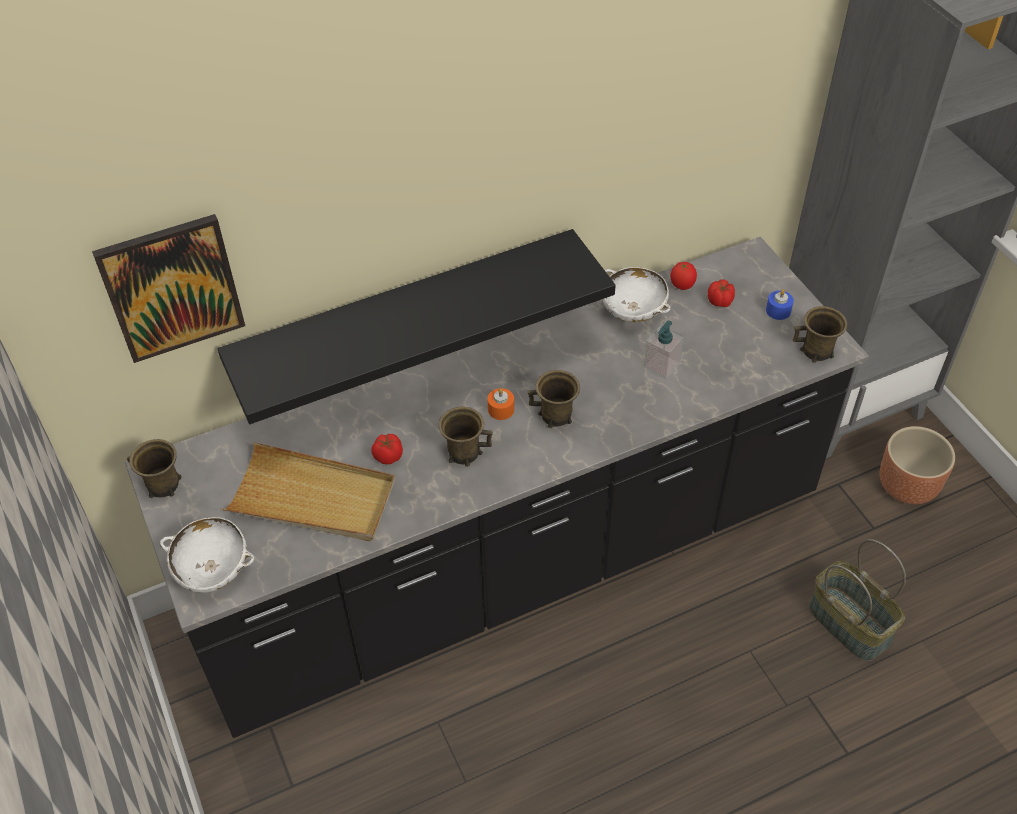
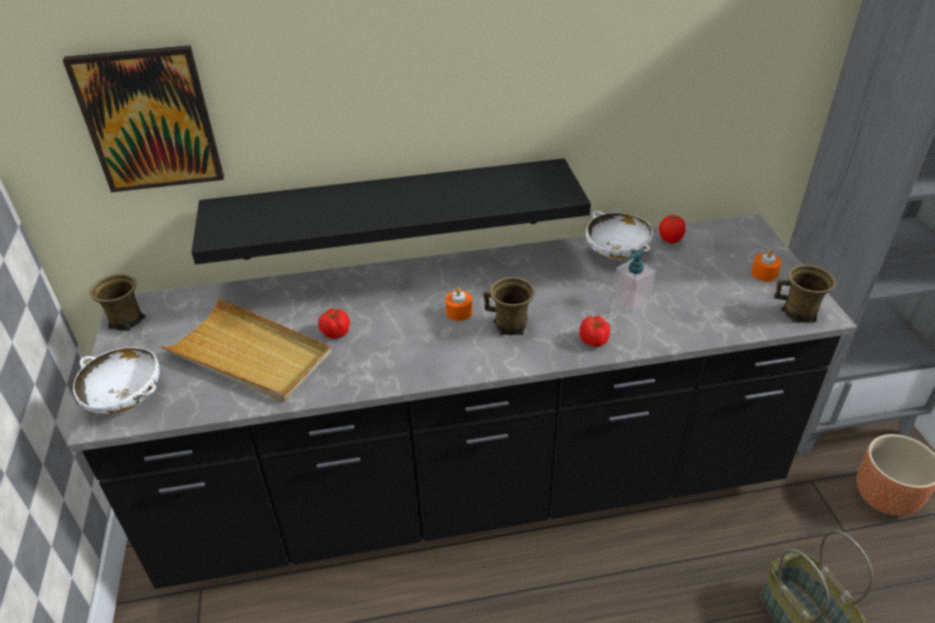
camera: 15 degrees right, 10 degrees down
(463, 452) = (408, 341): brown mug -> none
(720, 302) = (705, 258): tomato -> tomato (594, 341)
(778, 310) = (764, 273): blue candle -> orange candle

